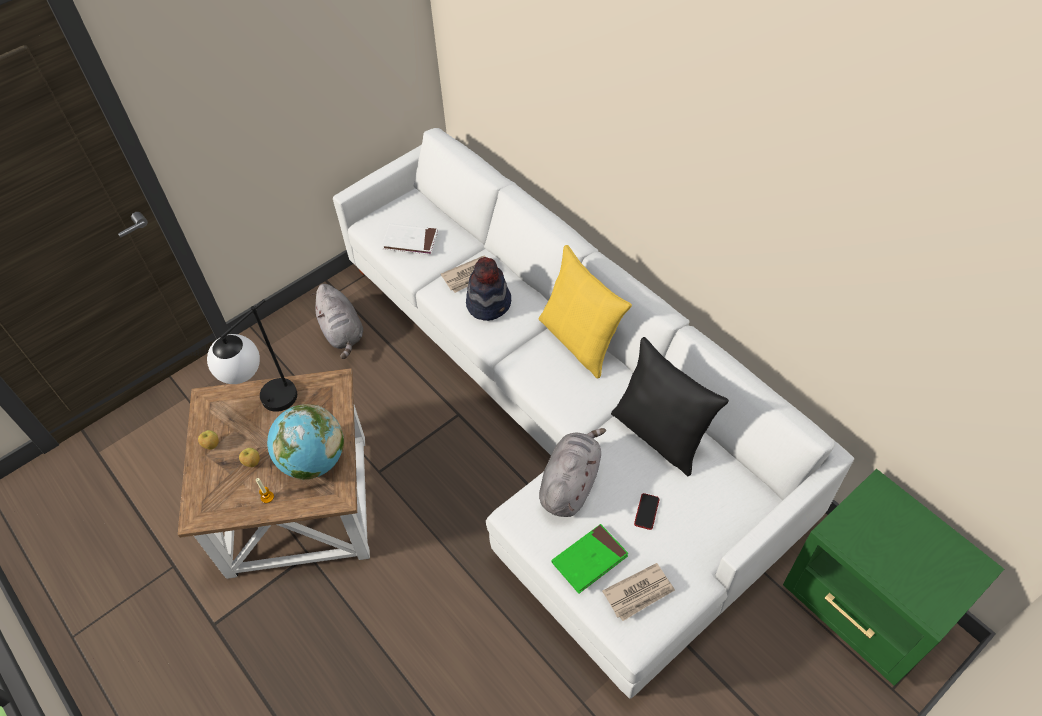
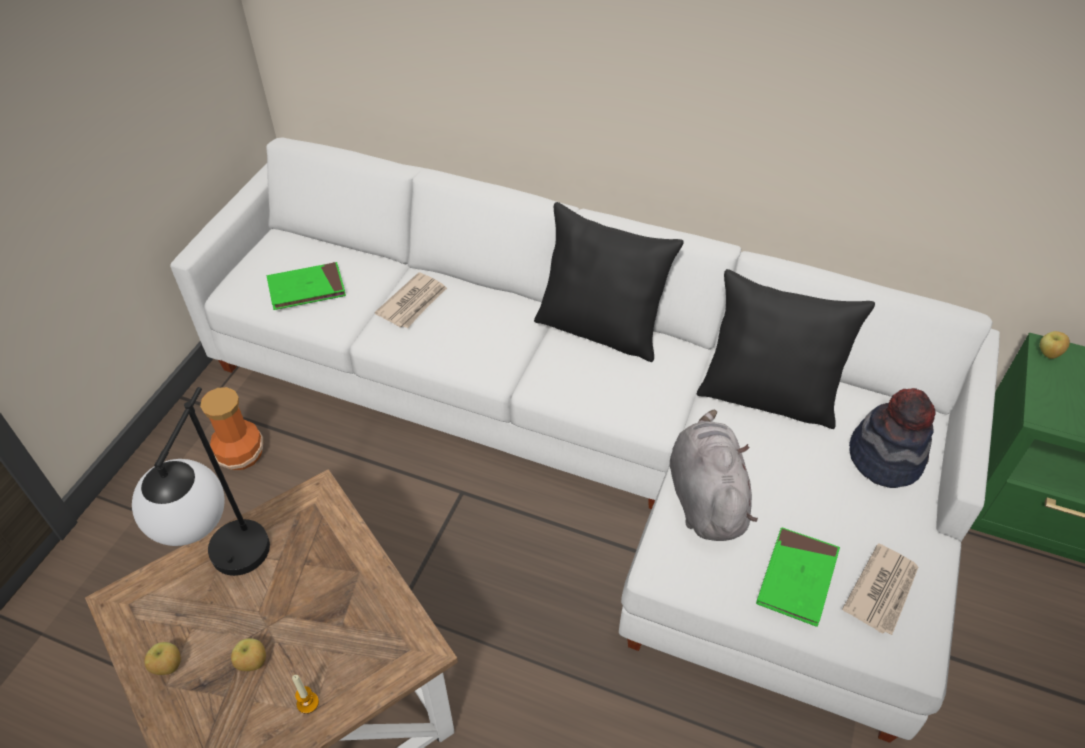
camera: 30 degrees left, 5 degrees down
(313, 460) = (349, 617): globe -> none
(342, 332) = (242, 453): grey plush toy -> vase
(410, 241) = (306, 289): white book -> green book
(489, 303) = (460, 325): hat -> hat (885, 458)
(580, 341) = (601, 328): yellow pillow -> black pillow
(646, 511) = (819, 489): phone -> none
(876, 490) = (1048, 354): none -> apple

